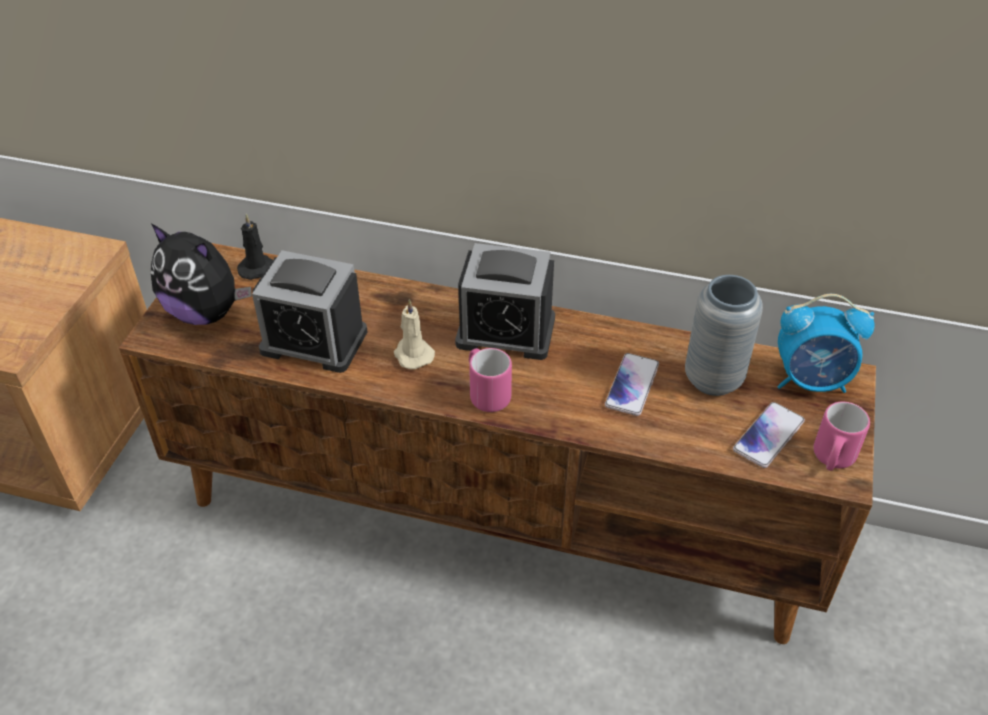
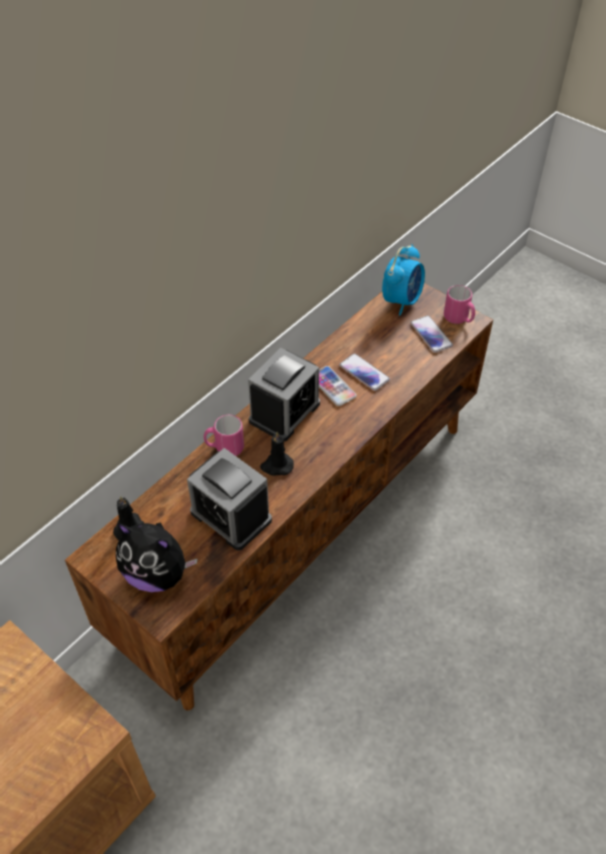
camera: 65 degrees left, 5 degrees up
(206, 312) = (157, 574): plush toy -> plush toy turned 60 degrees clockwise
(314, 341) = (231, 516): alarm clock -> alarm clock turned 90 degrees clockwise
(412, 354) = (276, 466): beige candle -> black candle
(486, 394) = (333, 441): pink mug -> pink mug (224, 448)
(582, 362) = (332, 386): none -> phone
(713, 379) = (379, 337): grey vase -> none

